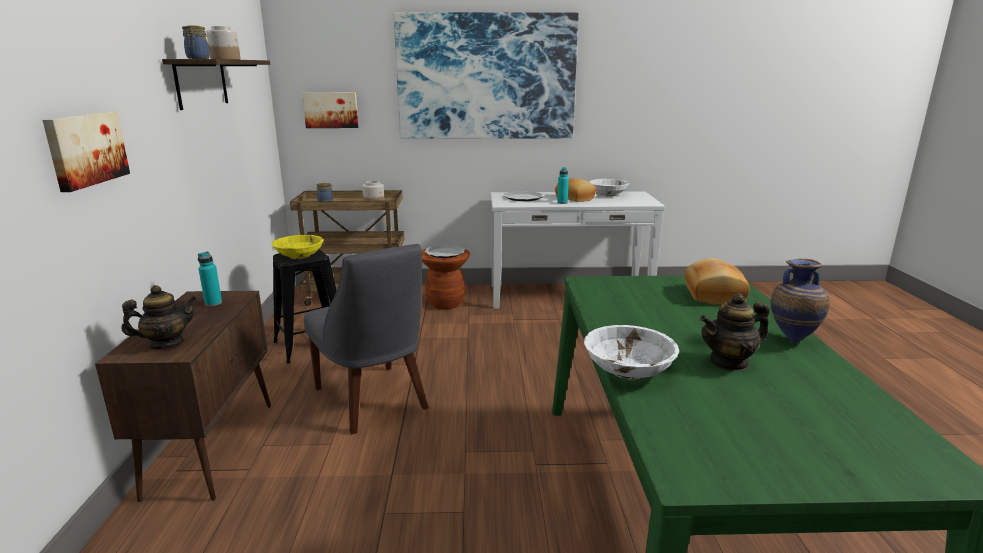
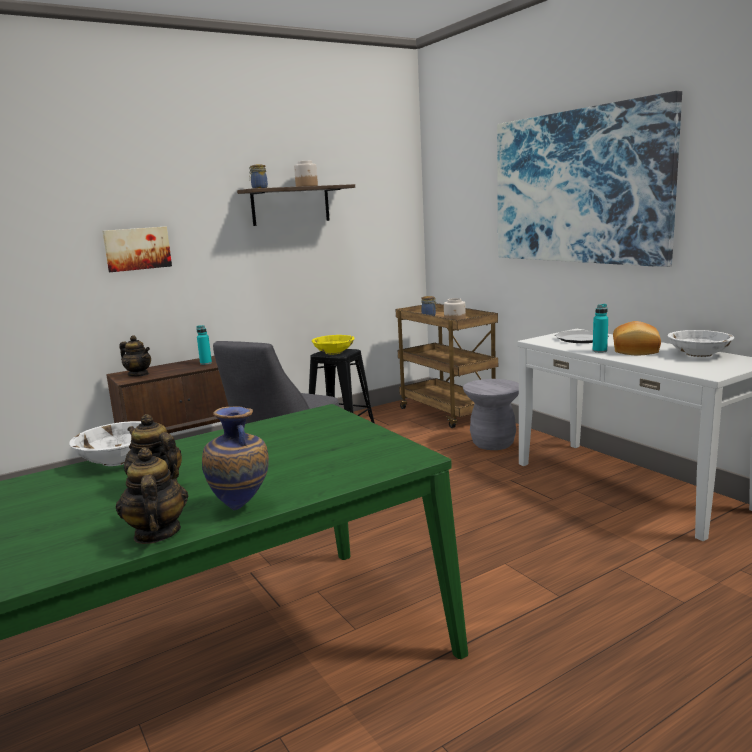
camera: 60 degrees right, 5 degrees down
(331, 110) = (456, 226): picture -> none
(444, 253) = (492, 386): plate -> none
(445, 303) = (492, 443): brown stool -> grey stool
(712, 295) = (350, 458): bread -> none
(832, 373) = (156, 533): none -> teapot

